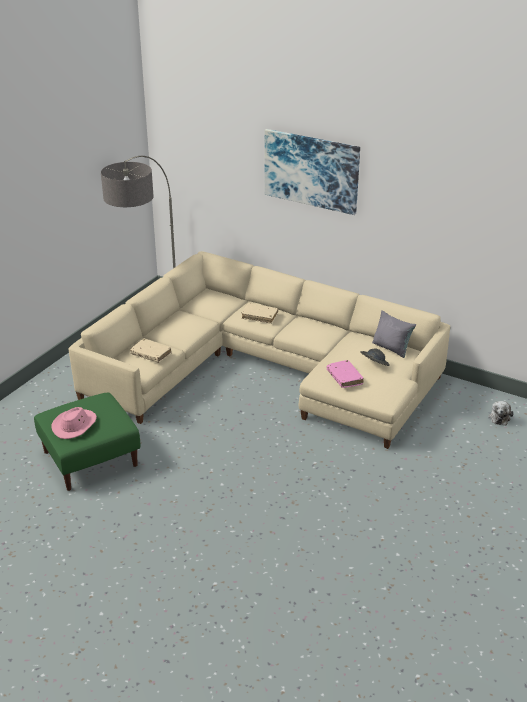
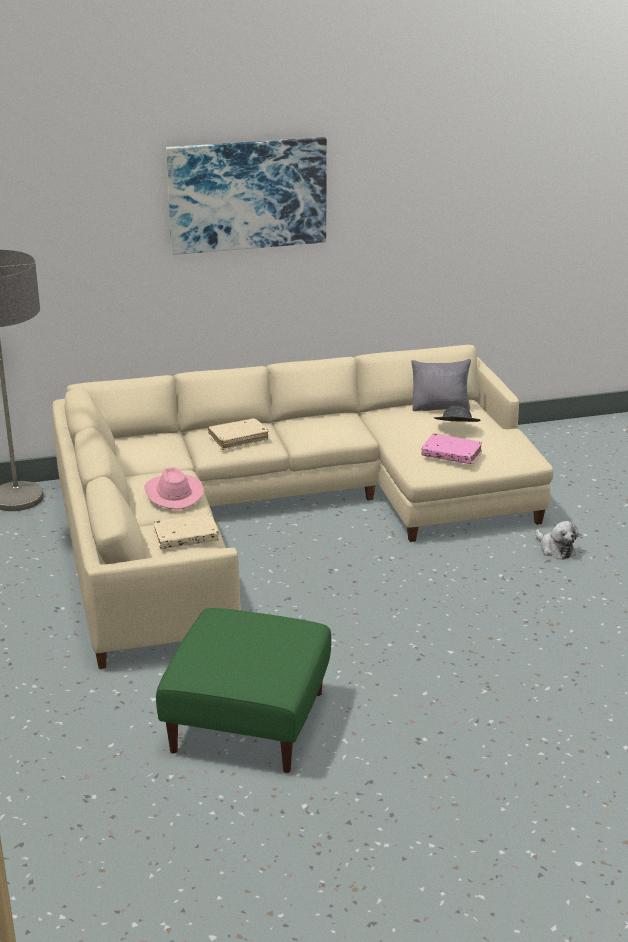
camera: 45 degrees left, 5 degrees down
(75, 425) = (247, 663): pink hat -> pink hat (173, 494)
(499, 417) = (581, 445): plush toy -> plush toy (555, 549)

